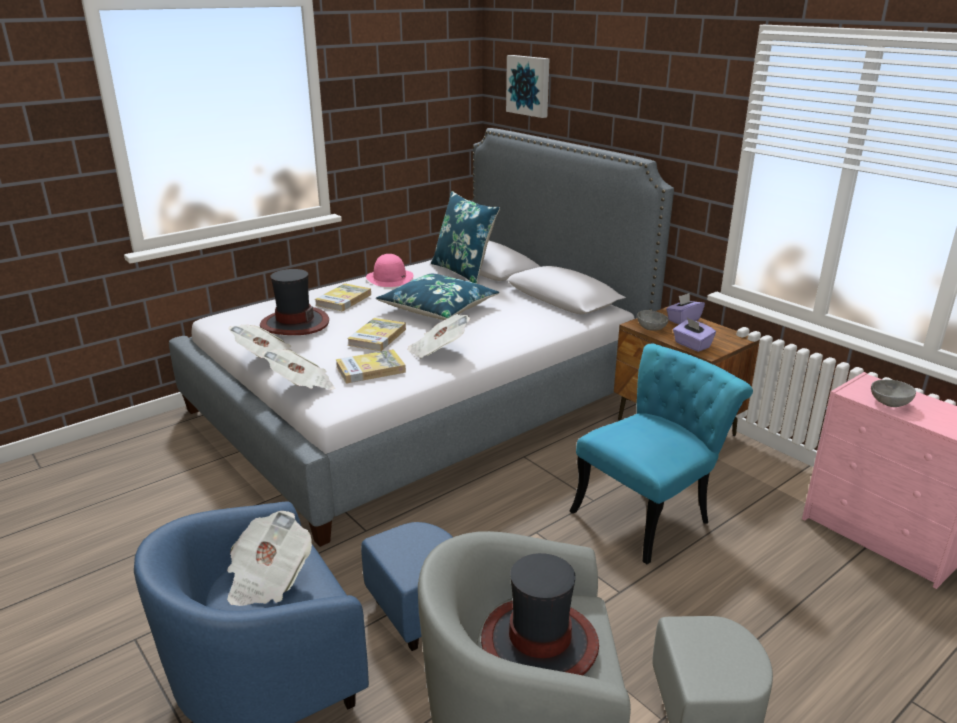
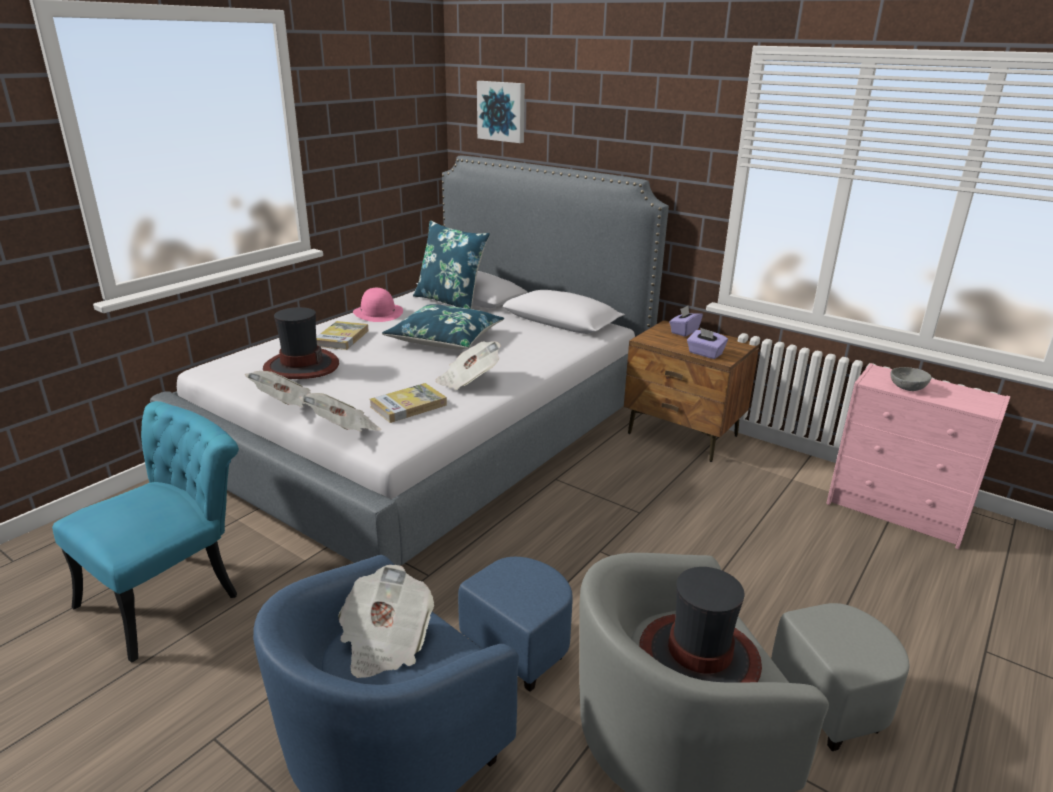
camera: 15 degrees left, 0 degrees up
(377, 337) = (398, 373): book -> none
(650, 512) = (695, 516): turquoise chair -> turquoise chair (174, 593)
(651, 328) = (660, 341): grey bowl -> none

